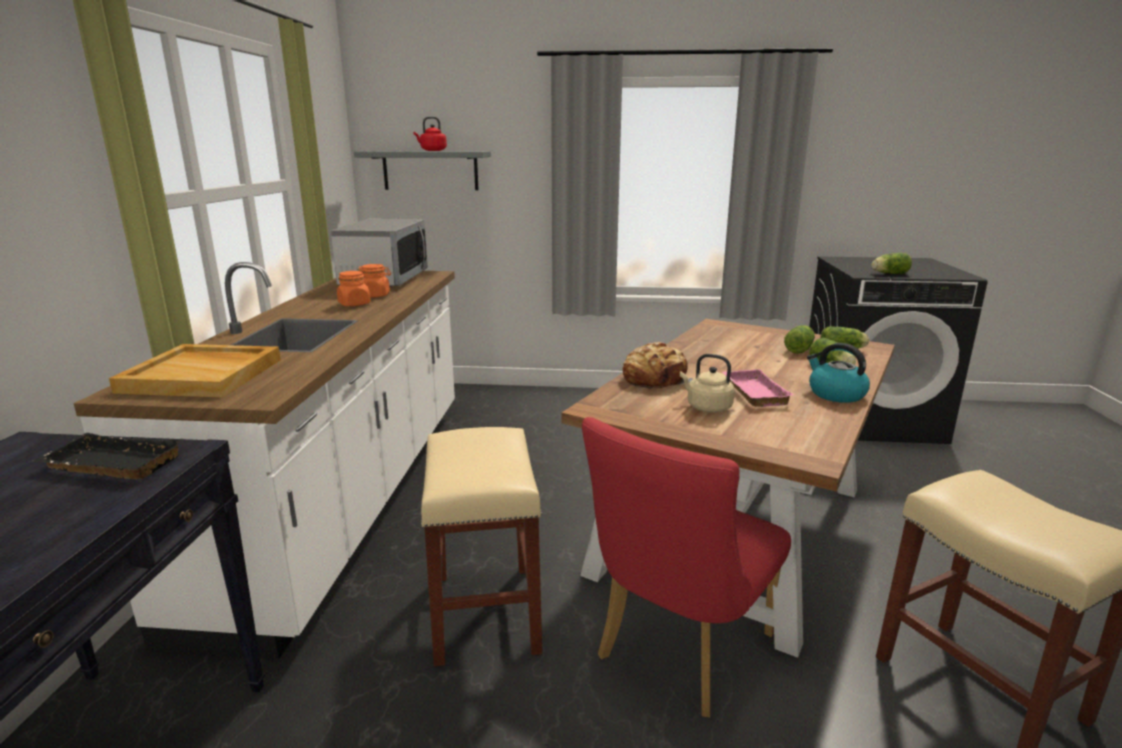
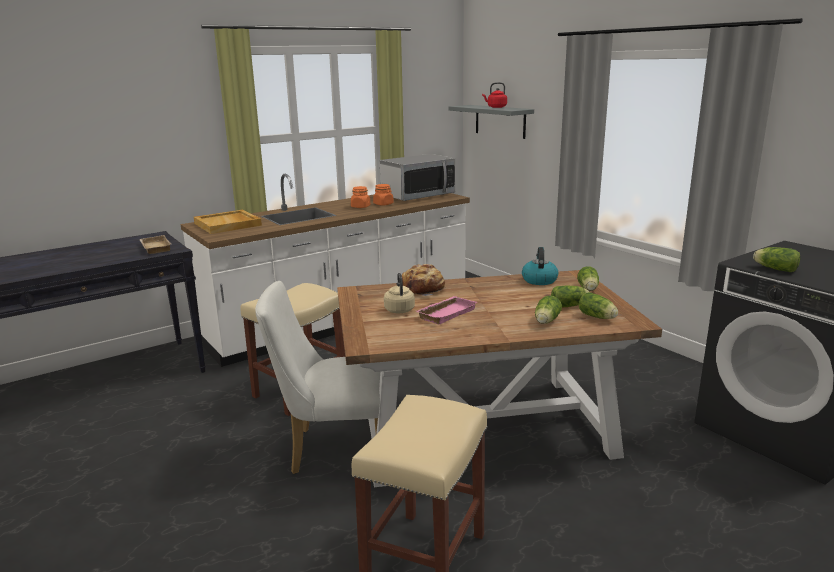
camera: 50 degrees right, 0 degrees up
(109, 465) = (154, 248): black tray -> beige tray
(677, 652) = (332, 450): red chair -> white chair
(763, 332) = (588, 289): none -> lettuce
(835, 394) = (488, 332): kettle -> kettle (539, 280)

